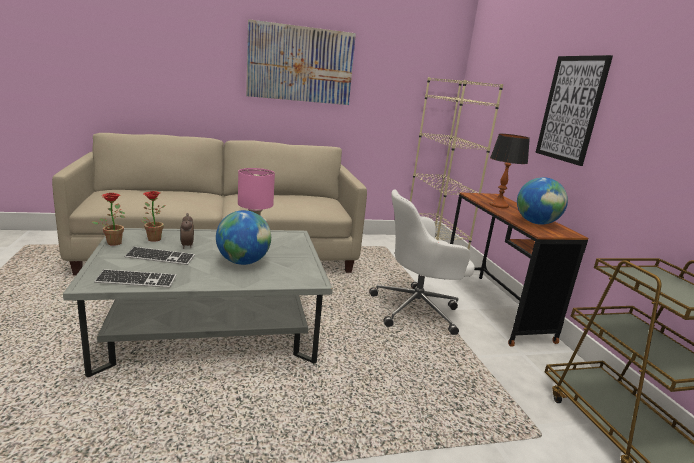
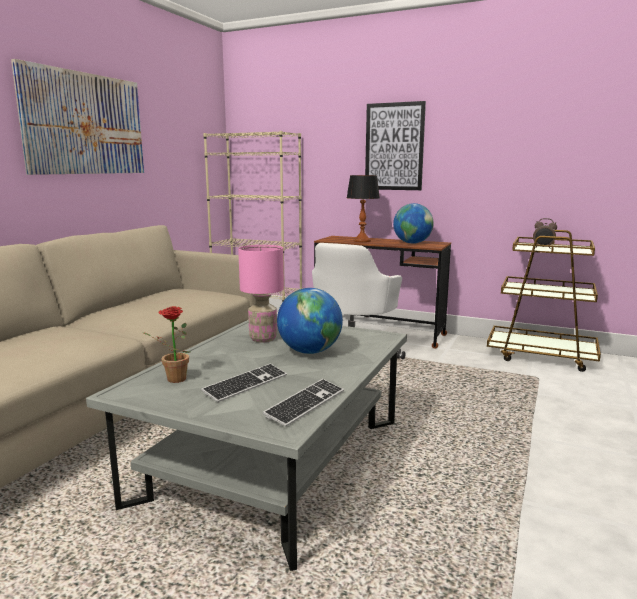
camera: 50 degrees left, 5 degrees down
(114, 242) = (153, 401): potted plant -> none
(187, 246) = (226, 367): alarm clock -> alarm clock (543, 248)

